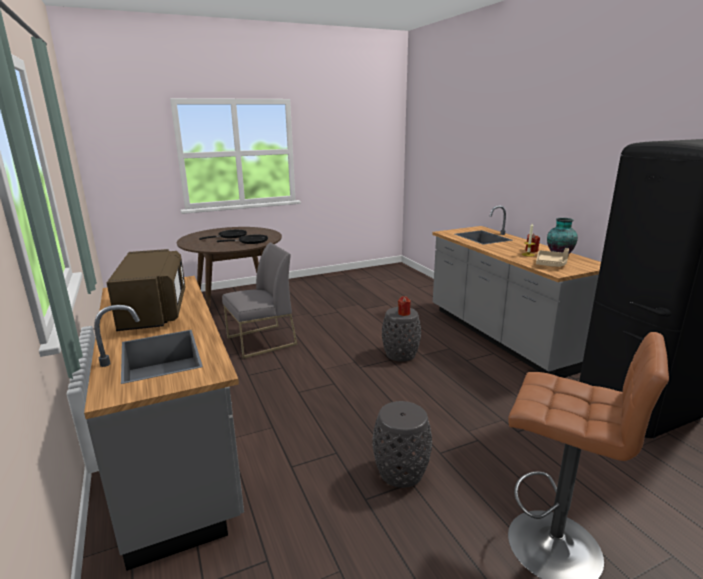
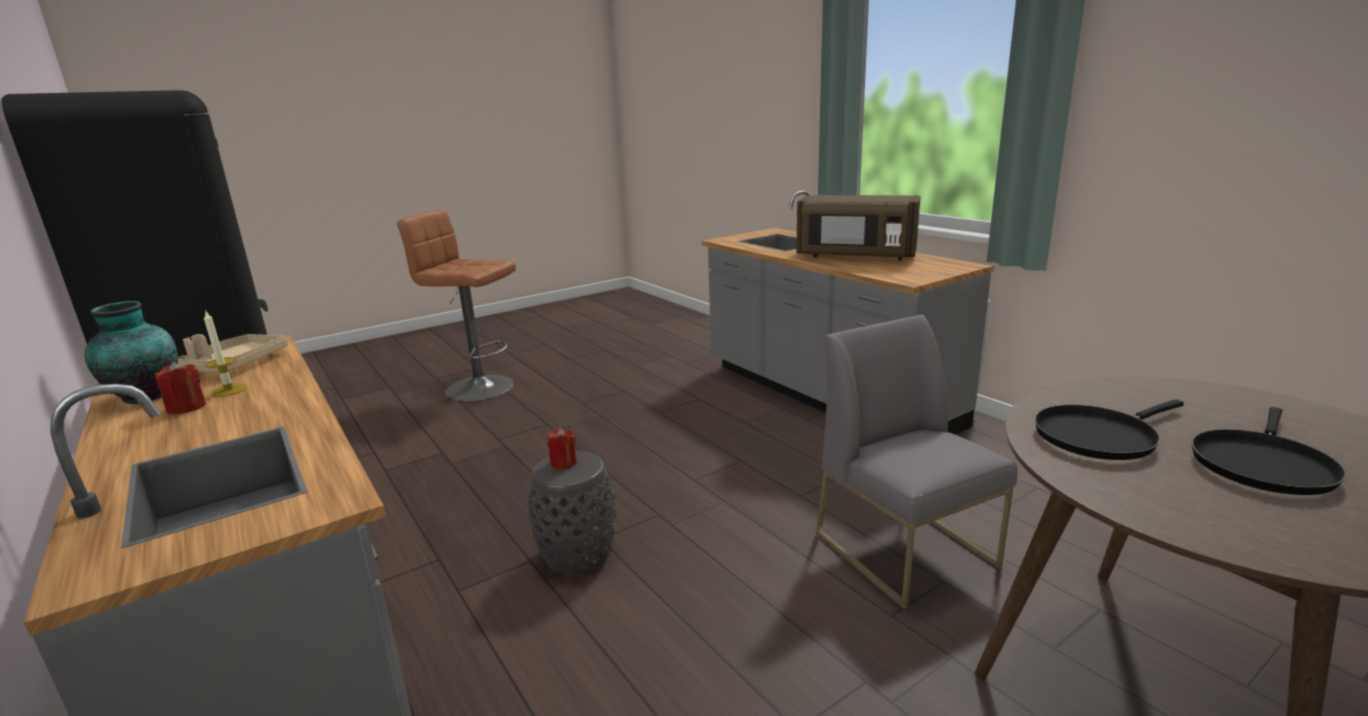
camera: 170 degrees right, 0 degrees up
(155, 311) = (855, 256): brown microwave -> brown microwave turned 45 degrees counterclockwise
(261, 341) = (906, 550): grey chair -> grey chair turned 105 degrees clockwise
(400, 472) = (591, 407): grey stool -> none

